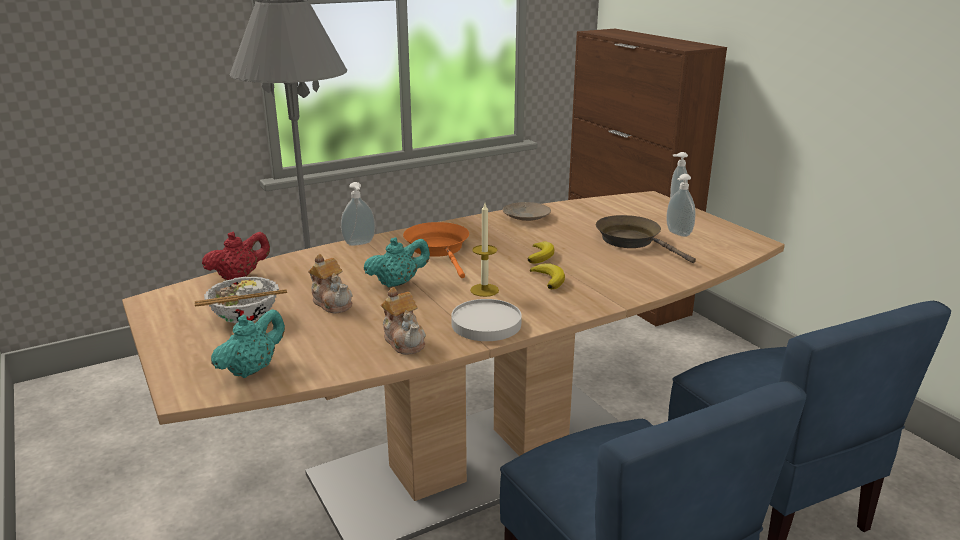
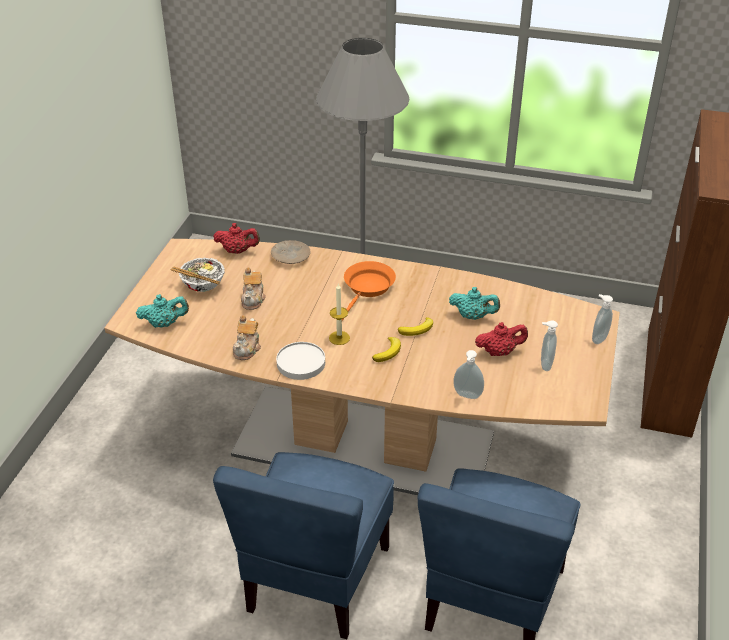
camera: 45 degrees right, 15 degrees up
(359, 244) = (331, 257): soap dispenser -> soap dispenser (467, 396)
(398, 283) = (304, 304): turquoise teapot -> turquoise teapot (473, 316)
(525, 216) = (470, 287): beige plate -> beige plate (290, 256)
(632, 241) = (499, 352): brown frying pan -> red teapot

